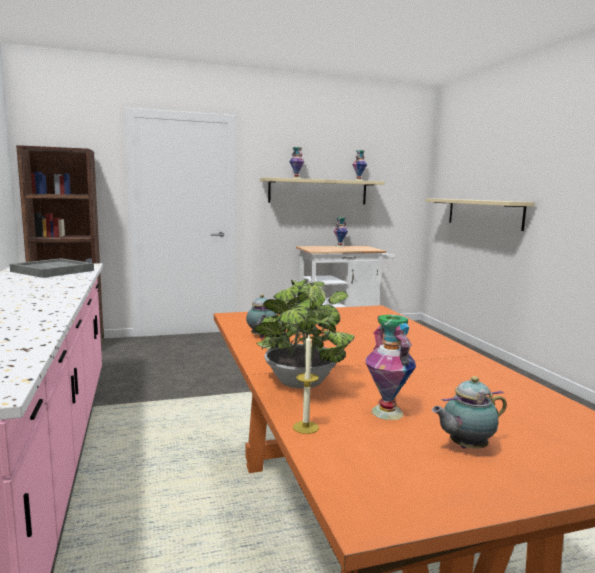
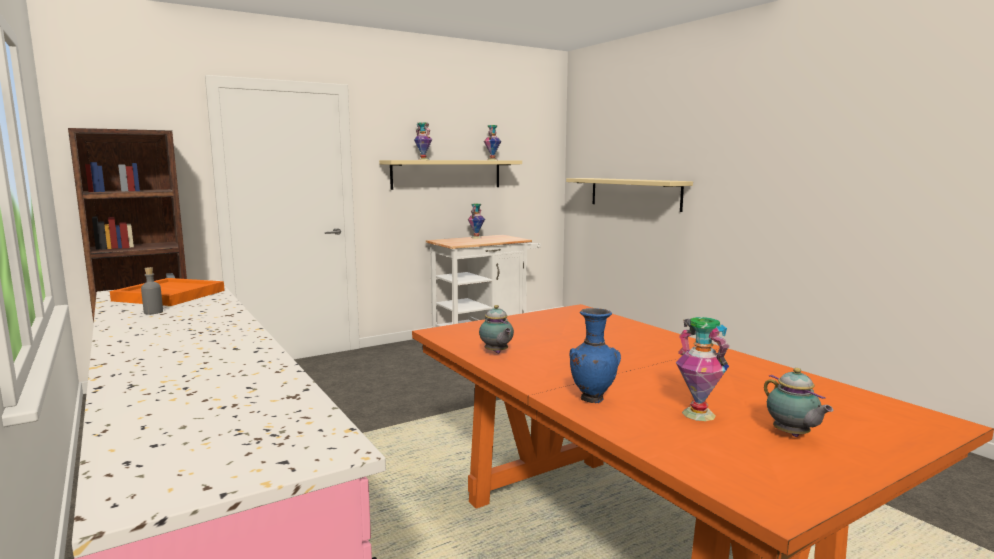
camera: 15 degrees left, 0 degrees up
(25, 281) = (153, 312): none -> grey bottle
(52, 271) = (168, 296): grey tray -> orange tray
(300, 385) = (593, 399): potted plant -> blue vase
(305, 427) = (642, 439): candle -> none
(465, 447) = (792, 435): teapot -> teapot turned 75 degrees counterclockwise

